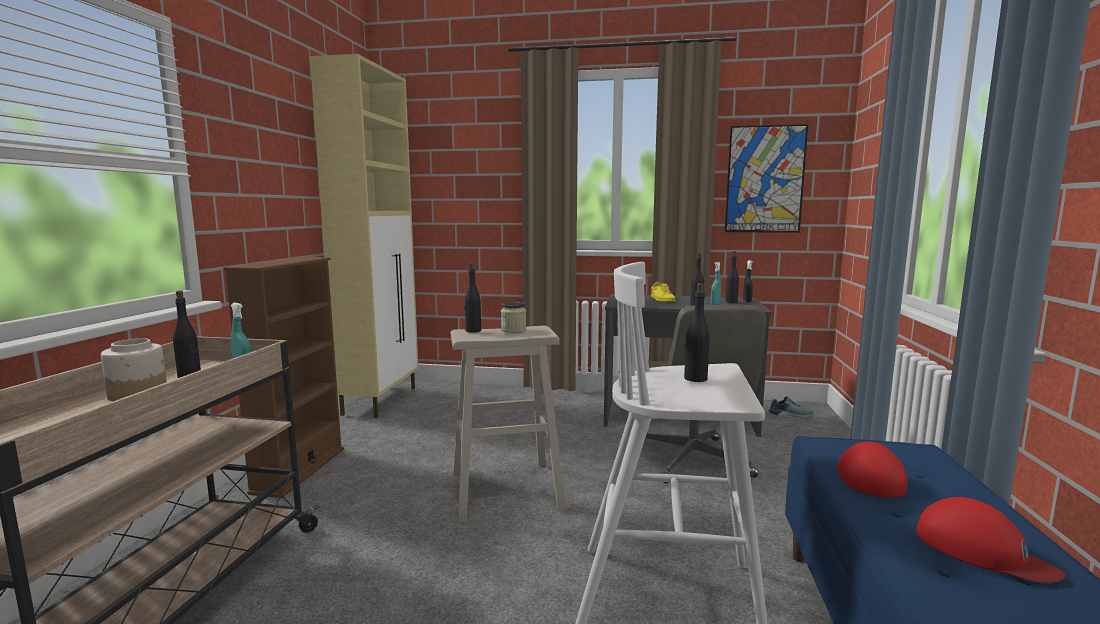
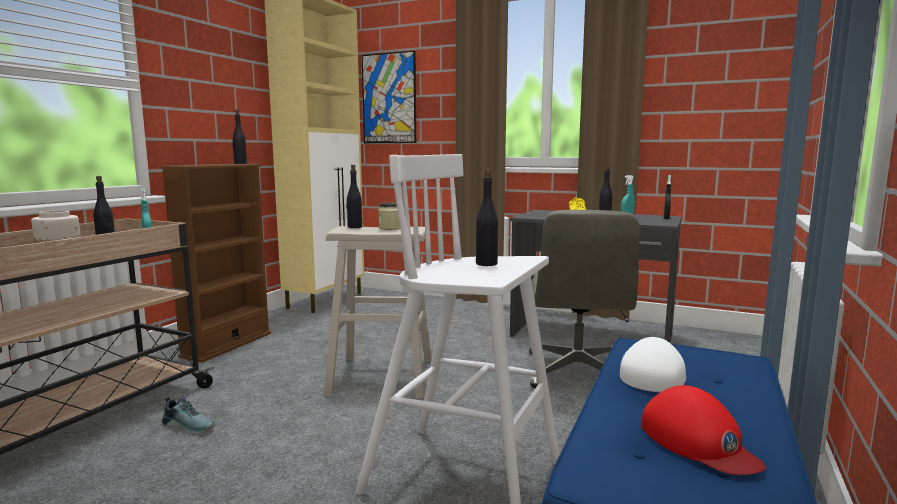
camera: 15 degrees right, 0 degrees up
(731, 302) = (647, 218): black bottle -> black bottle (240, 163)
(765, 179) = (701, 91): picture -> picture (389, 98)
(790, 414) = (717, 343): shoe -> shoe (190, 425)
(868, 476) = (653, 374): red cap -> white cap

